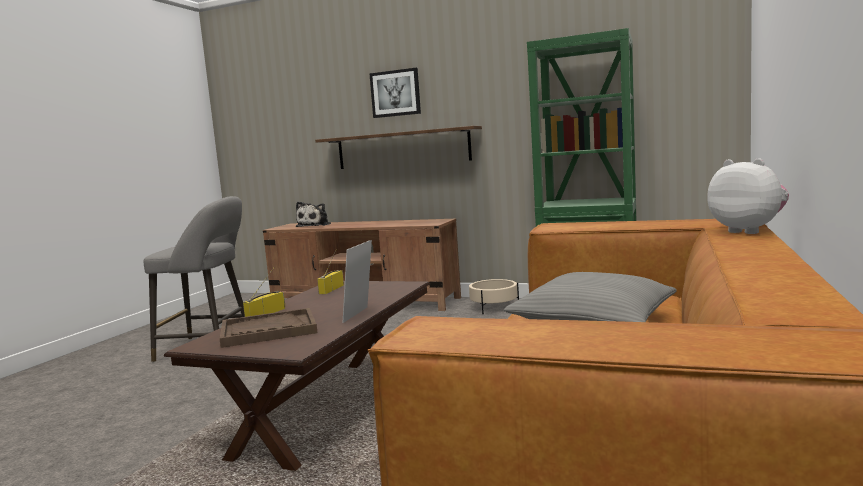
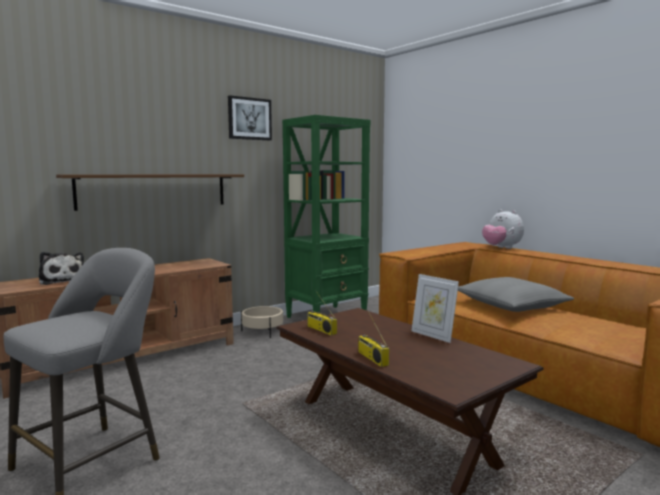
camera: 60 degrees left, 0 degrees up
(268, 330) = (438, 364): brown tray -> none
(395, 93) = (148, 132): picture -> picture (249, 118)
(748, 231) = (501, 248): plush toy -> plush toy turned 120 degrees counterclockwise

